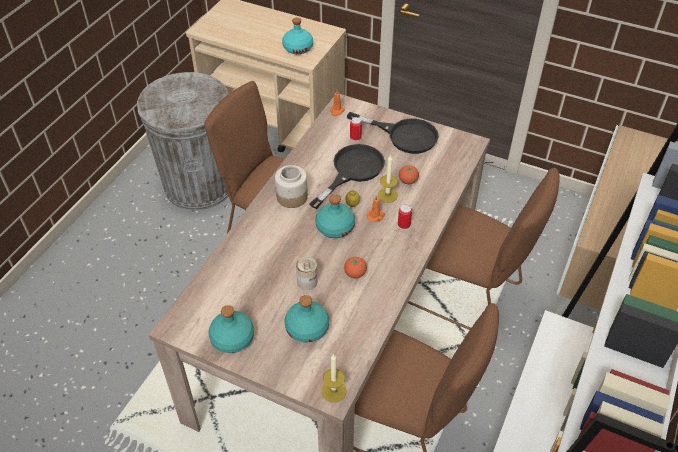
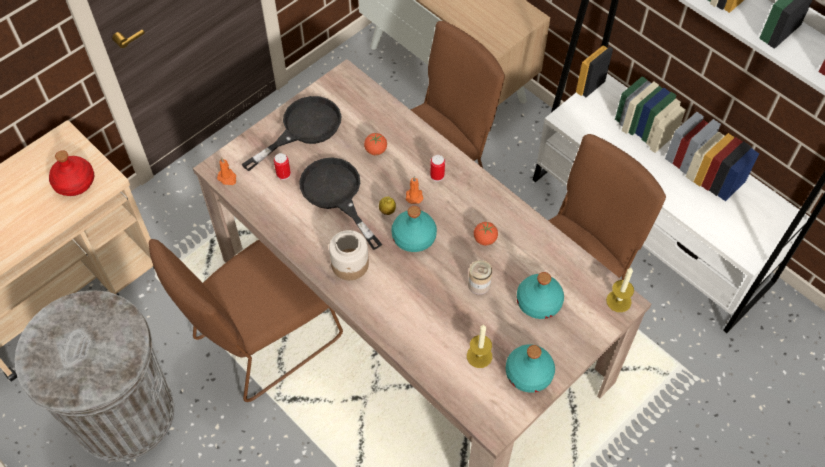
camera: 70 degrees left, 10 degrees up
(298, 48) = (74, 182): turquoise bottle -> red bottle
(387, 195) = (388, 175): candle -> candle (479, 356)

